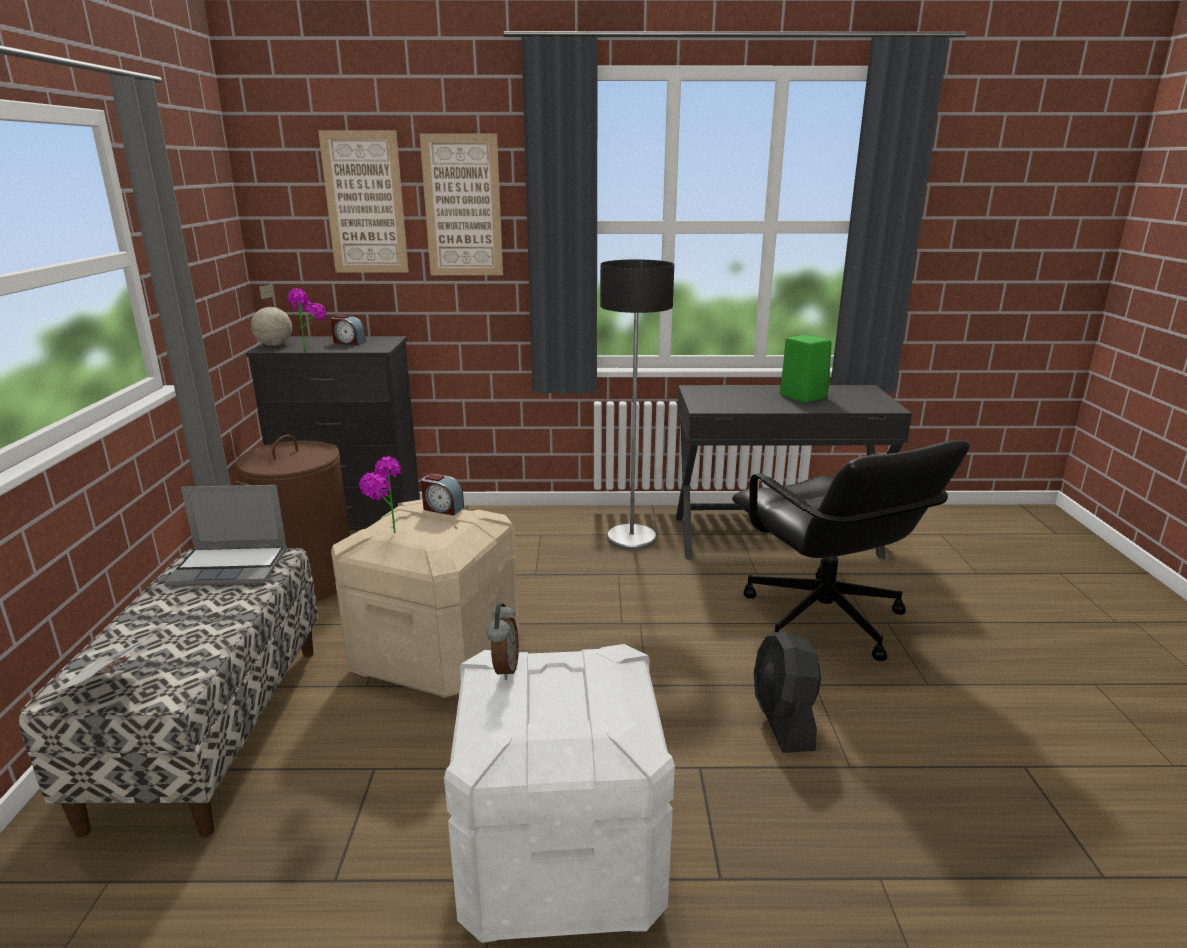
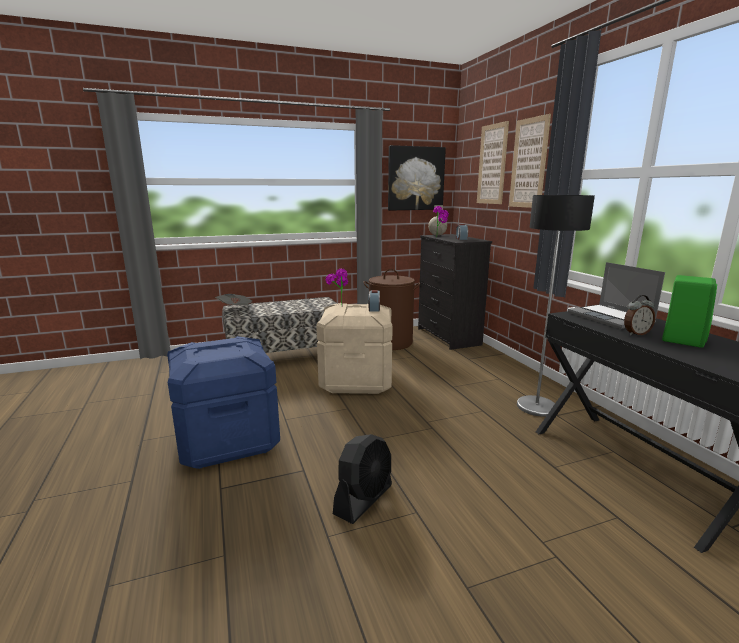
camera: 70 degrees right, 5 degrees down
(201, 234) = (415, 178): none -> picture
(232, 567) = (318, 304): laptop -> laptop (611, 318)
(504, 669) = (233, 338): alarm clock -> alarm clock (636, 333)
(559, 860) = (228, 440): white storage box -> blue storage box
(783, 720) = (364, 499): black fan -> black fan turned 150 degrees clockwise
(823, 620) = (517, 511): black office chair -> none

